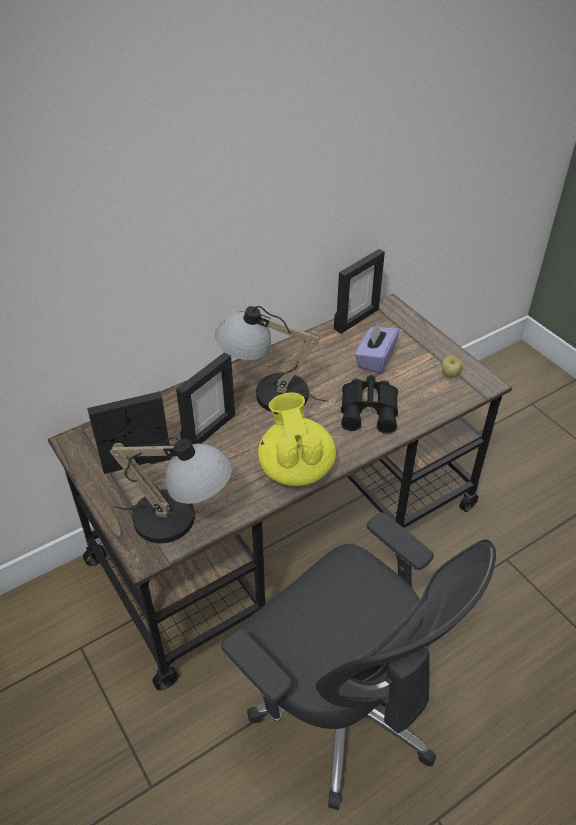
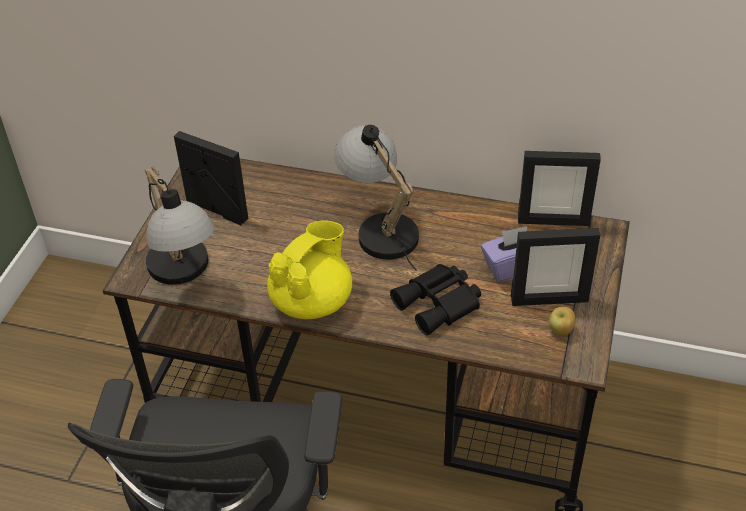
camera: 50 degrees right, 0 degrees up
(209, 430) = (295, 224): picture frame -> picture frame (549, 299)

